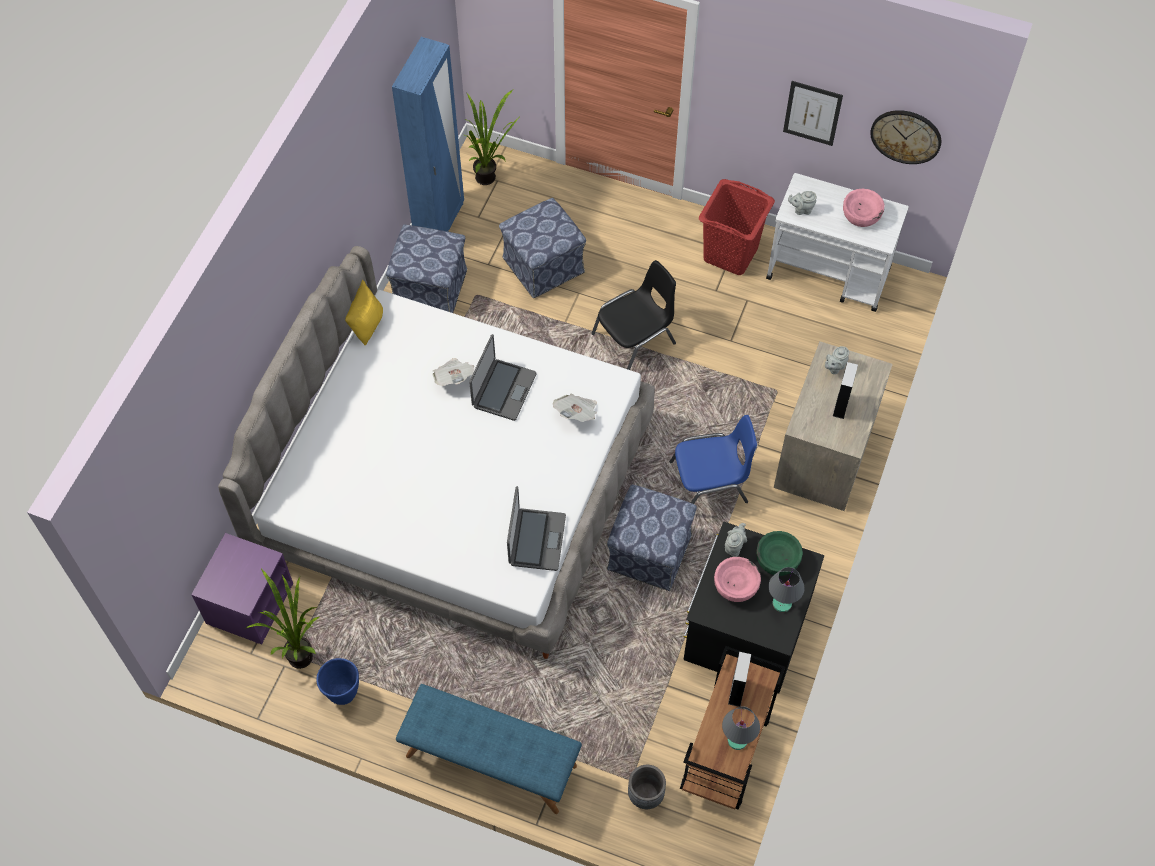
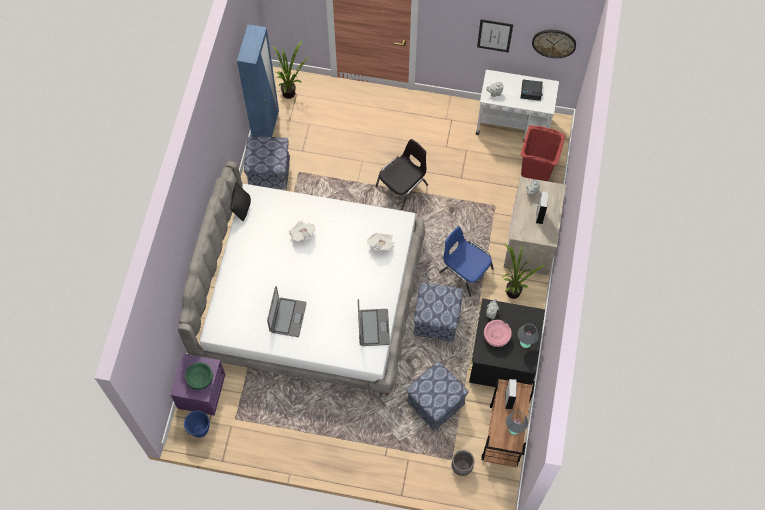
camera: 10 degrees left, 5 degrees up
(301, 652) = (239, 416): potted plant -> potted plant (512, 289)
(342, 693) = (270, 437): blue planter -> blue planter (200, 430)
(367, 324) = (241, 207): yellow pillow -> black pillow
(490, 761) = (367, 463): blue bench -> none
(503, 390) = (334, 236): laptop -> laptop (287, 317)
(542, 266) = (336, 147): ottoman -> ottoman (435, 403)
(710, 483) = (465, 270): blue chair -> blue chair turned 120 degrees counterclockwise
(731, 253) = (451, 121): red laundry basket -> red laundry basket (537, 168)
(777, 559) = (518, 316): green bowl -> green bowl (200, 379)
(861, 215) = (531, 91): pink bowl -> alarm clock

